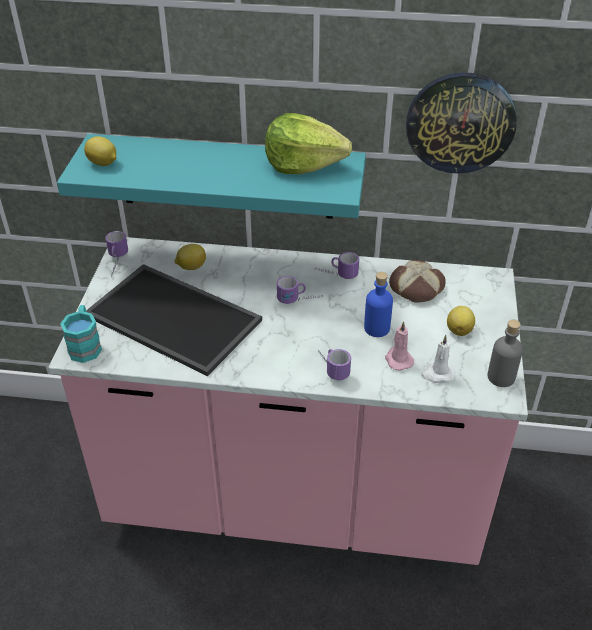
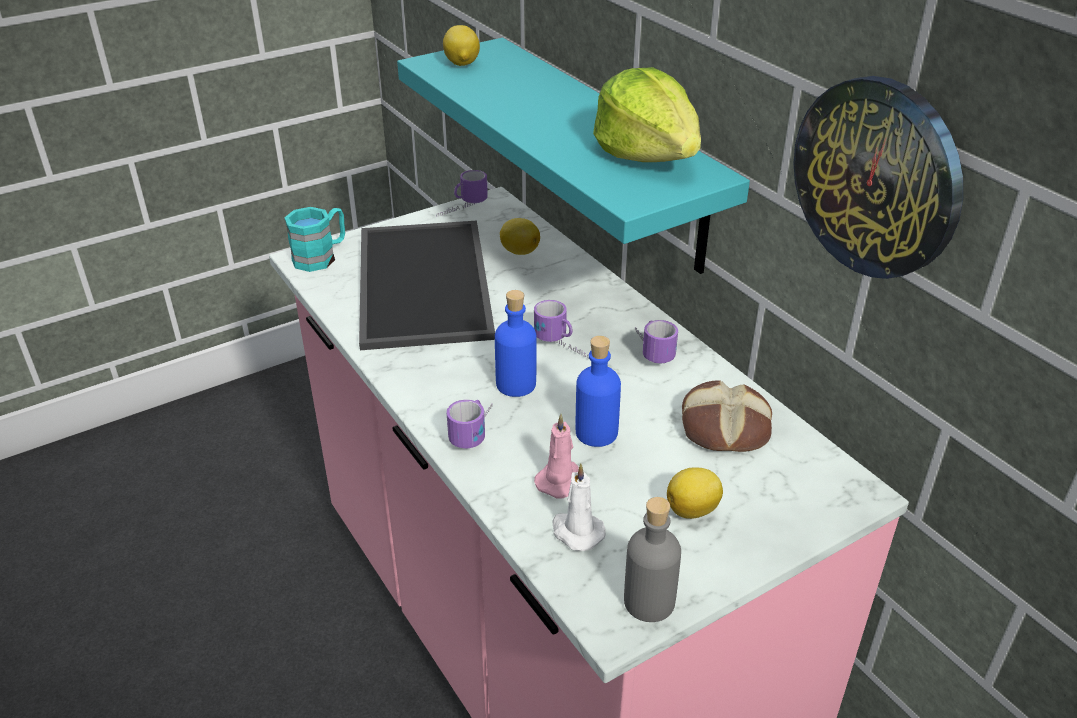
camera: 50 degrees right, 5 degrees down
(309, 334) = (516, 384): none -> blue bottle

